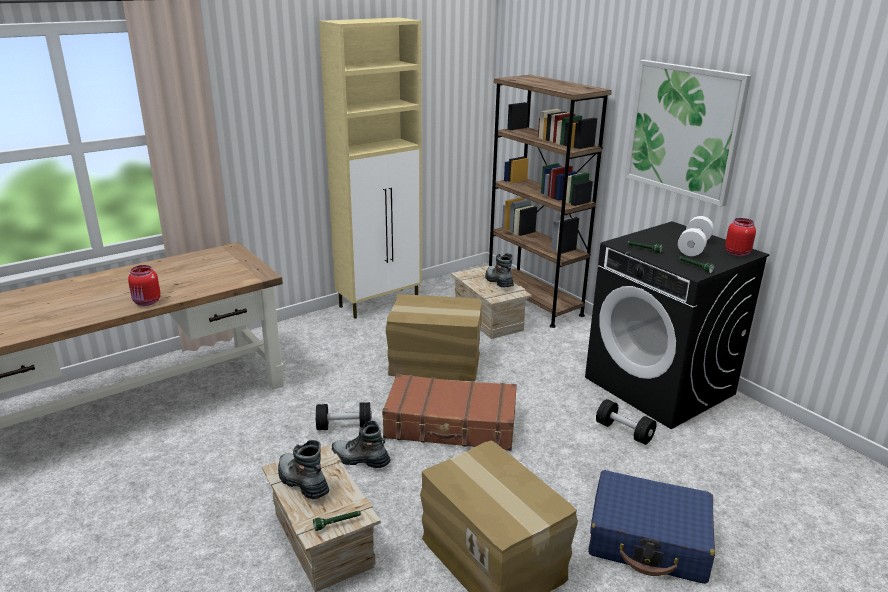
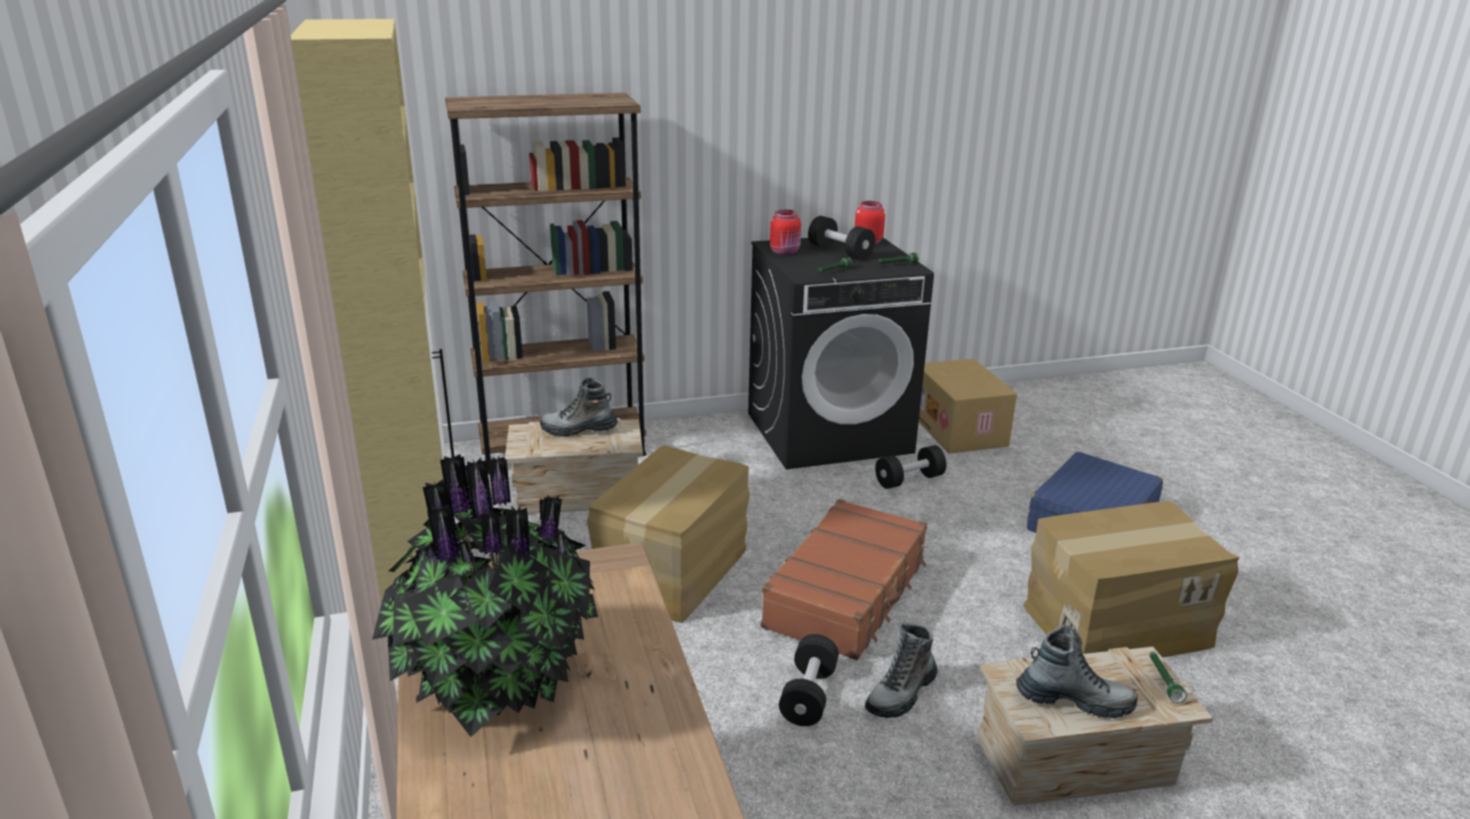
camera: 70 degrees left, 0 degrees up
(147, 302) = (667, 719): red jar -> red jar (785, 252)
(171, 270) = (495, 679): none -> potted plant
(302, 482) = (1074, 701): boot -> boot turned 150 degrees counterclockwise
(683, 130) = (745, 124): picture -> none
(693, 247) = (840, 252): white dumbbell -> black dumbbell
(742, 448) = (960, 430): none -> cardboard box

